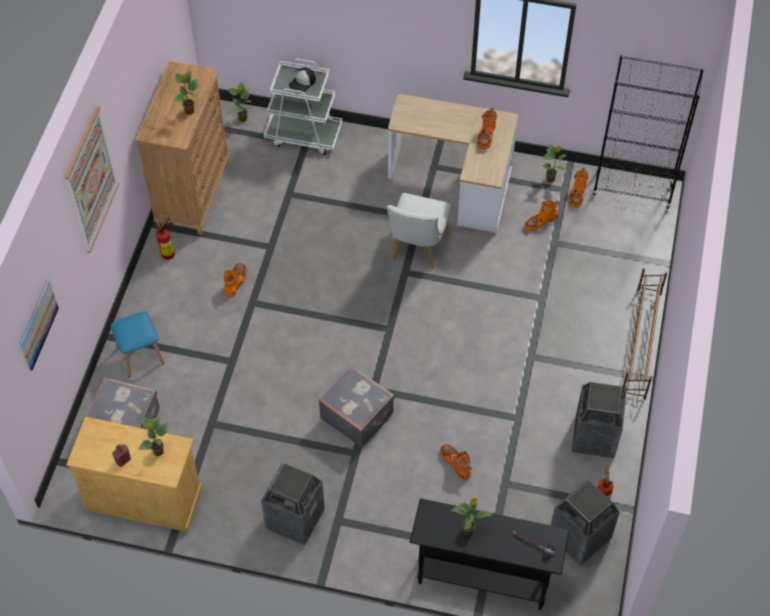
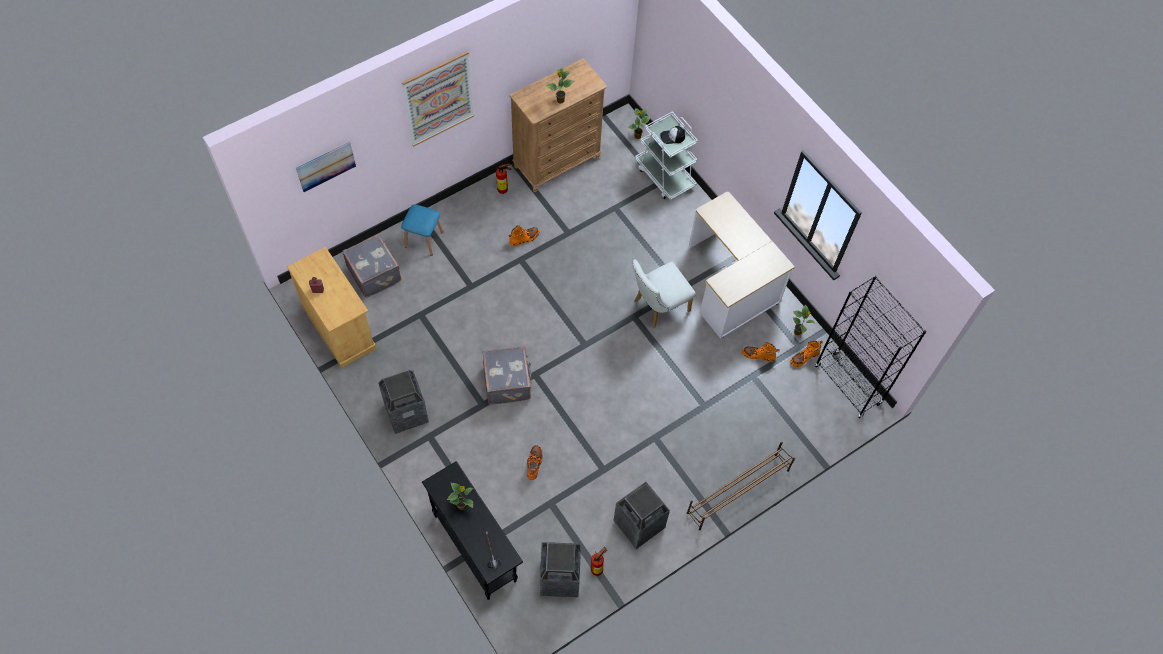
camera: 40 degrees right, 5 degrees up
(158, 452) = (341, 302): potted plant -> none
(486, 136) = (755, 265): orange boot -> none

